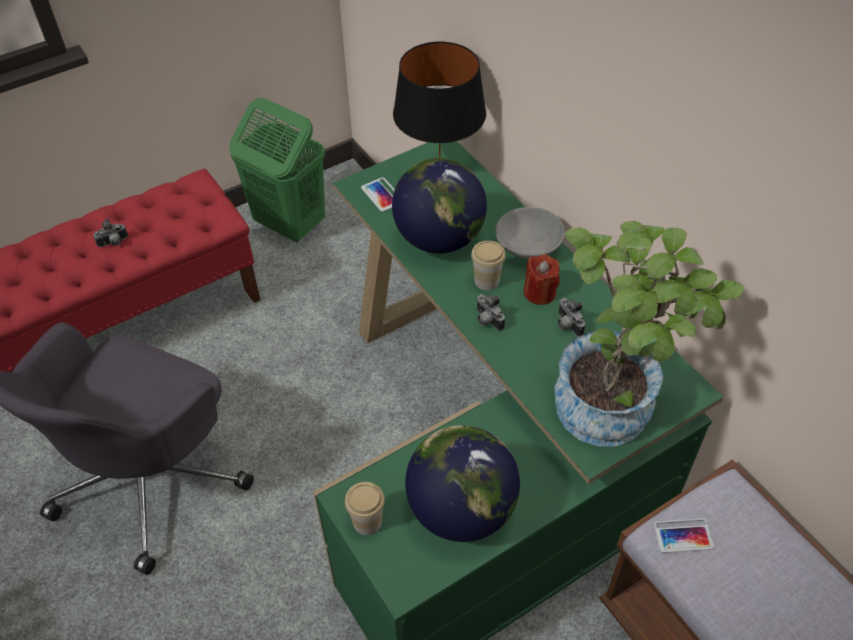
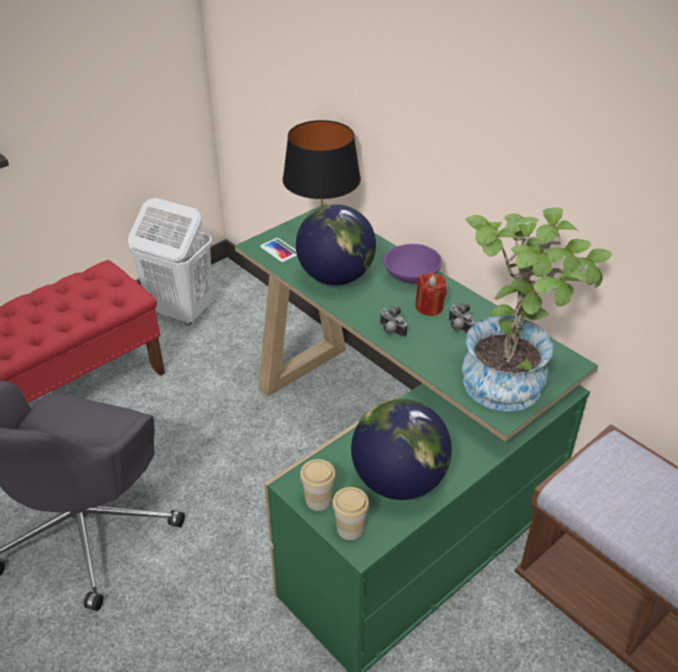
camera: 10 degrees left, 10 degrees down
(114, 243) = (36, 321): camera -> none
(289, 224) = (180, 312): green laundry basket -> white laundry basket
(486, 281) = (383, 303): cup -> cup (350, 529)
(528, 247) = (412, 276): grey bowl -> purple bowl
(683, 535) = (587, 482): phone -> none

